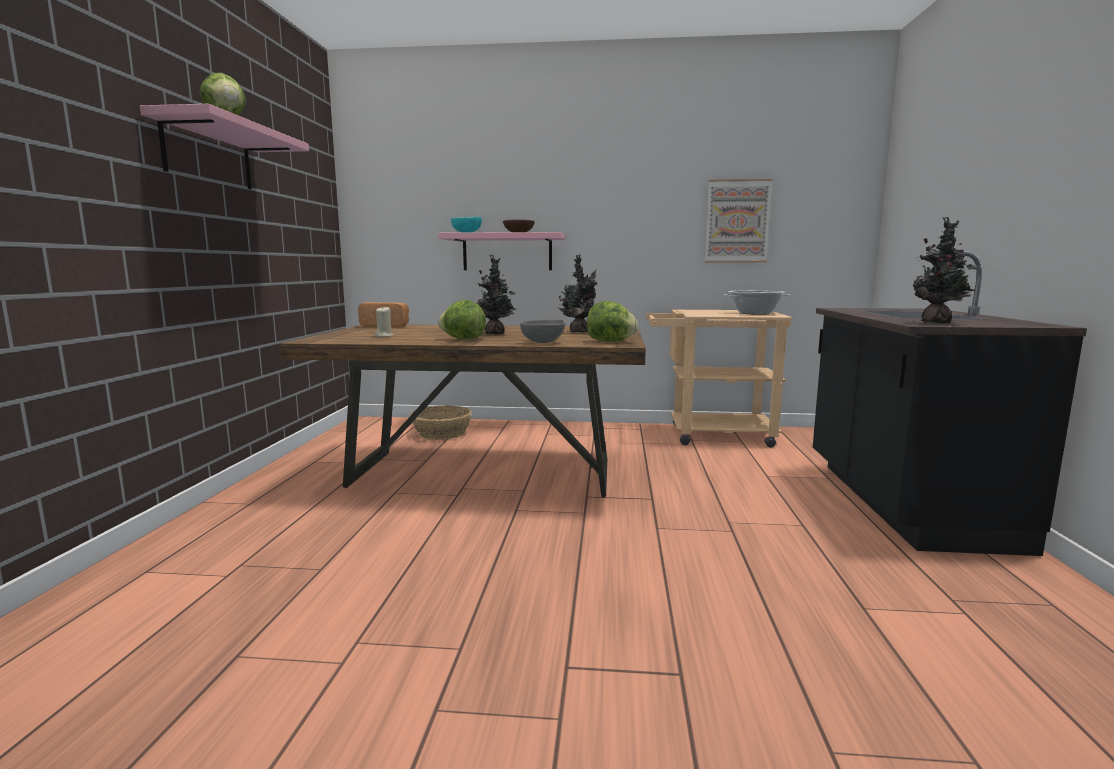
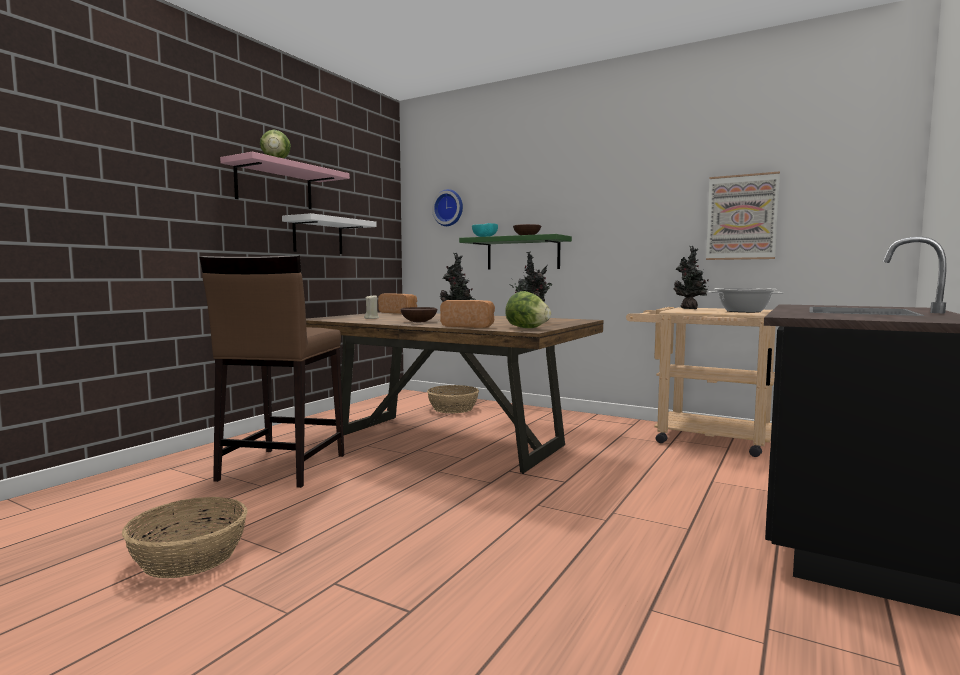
camera: 25 degrees right, 5 degrees down
(260, 227) = (318, 236): none -> white shelf
(318, 540) = (281, 467): none -> brown stool
(342, 687) = (189, 556): none -> basket
(408, 195) = (449, 208): none -> wall clock
(463, 339) = (419, 322): lettuce -> brown bowl
(507, 252) = (523, 253): pink shelf -> green shelf
(544, 342) = (469, 326): grey bowl -> bread
(939, 323) = (825, 316): potted plant -> potted plant (690, 309)

